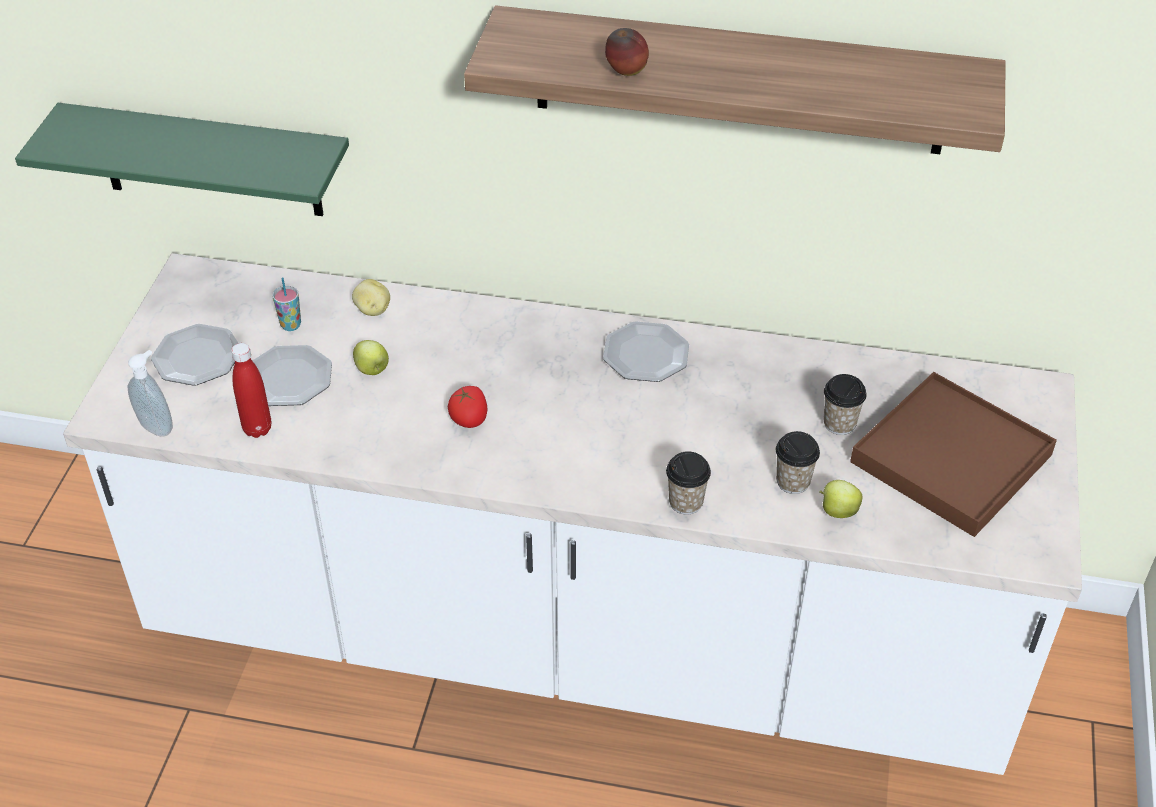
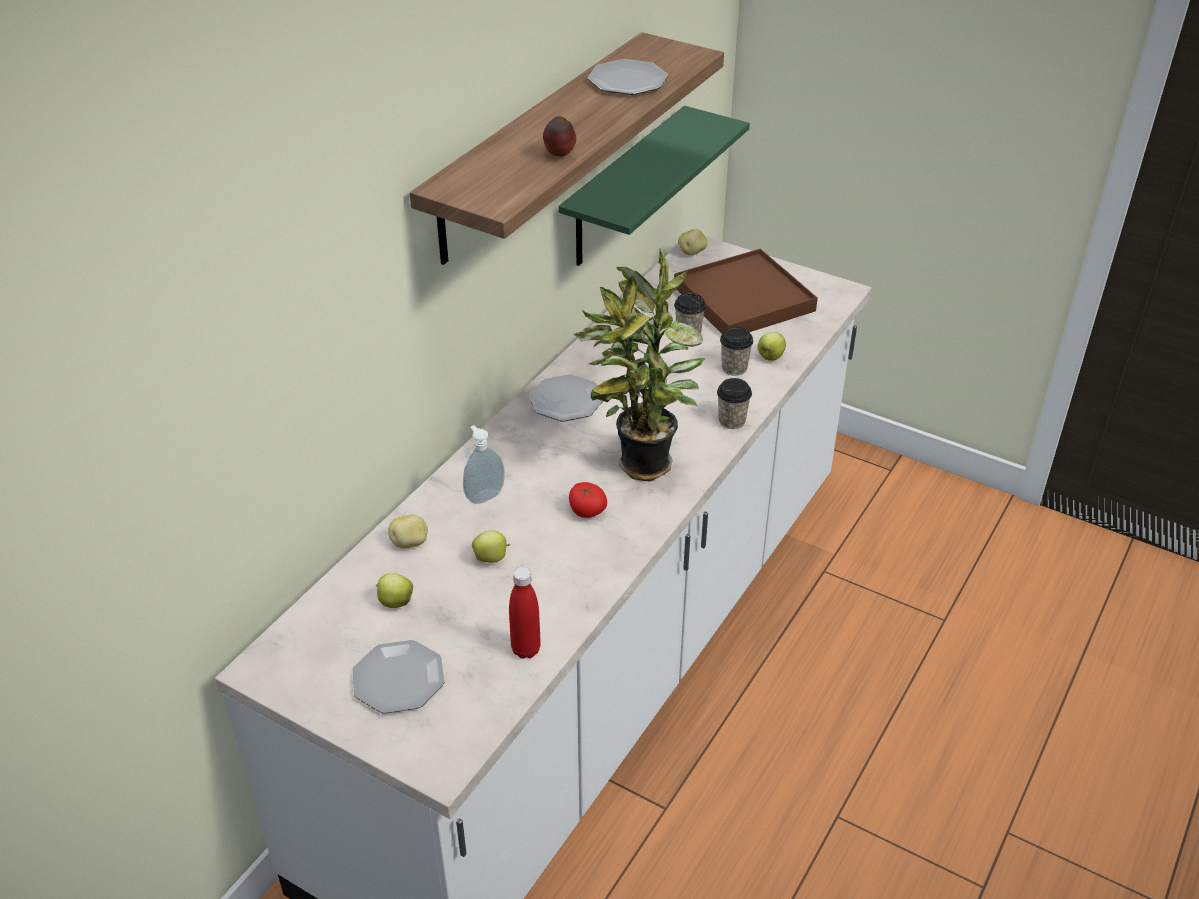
camera: 70 degrees left, 5 degrees down
(158, 426) = (482, 724): soap dispenser -> soap dispenser (484, 495)
(209, 160) = (224, 543): green shelf -> green shelf (624, 188)
(288, 378) = (469, 617): plate -> plate (627, 81)
(291, 325) = (395, 602): cup -> apple
(560, 444) = (641, 468): none -> potted plant
(1022, 386) = (692, 252): none -> potato

